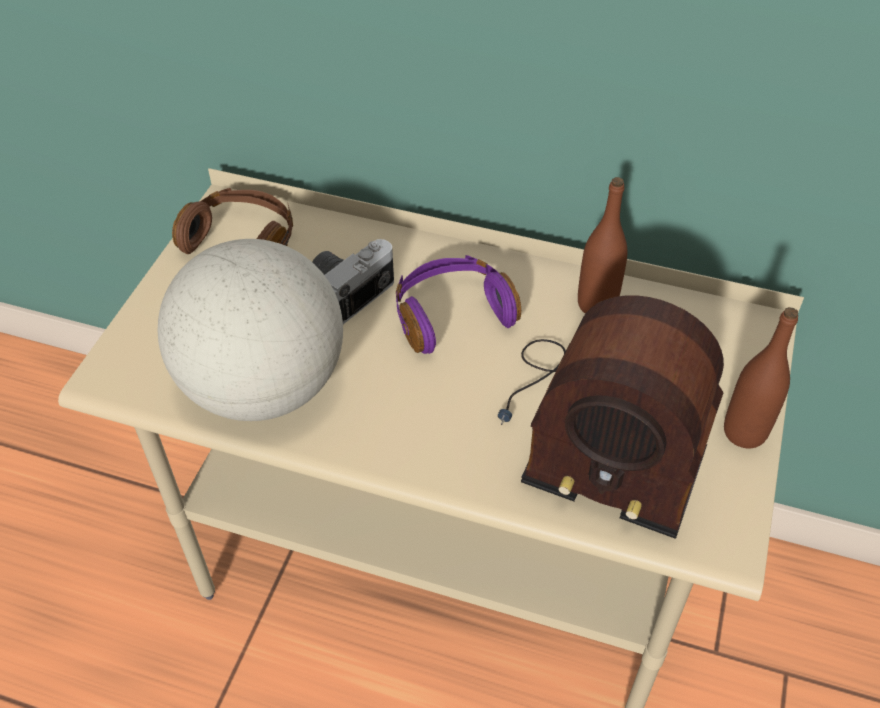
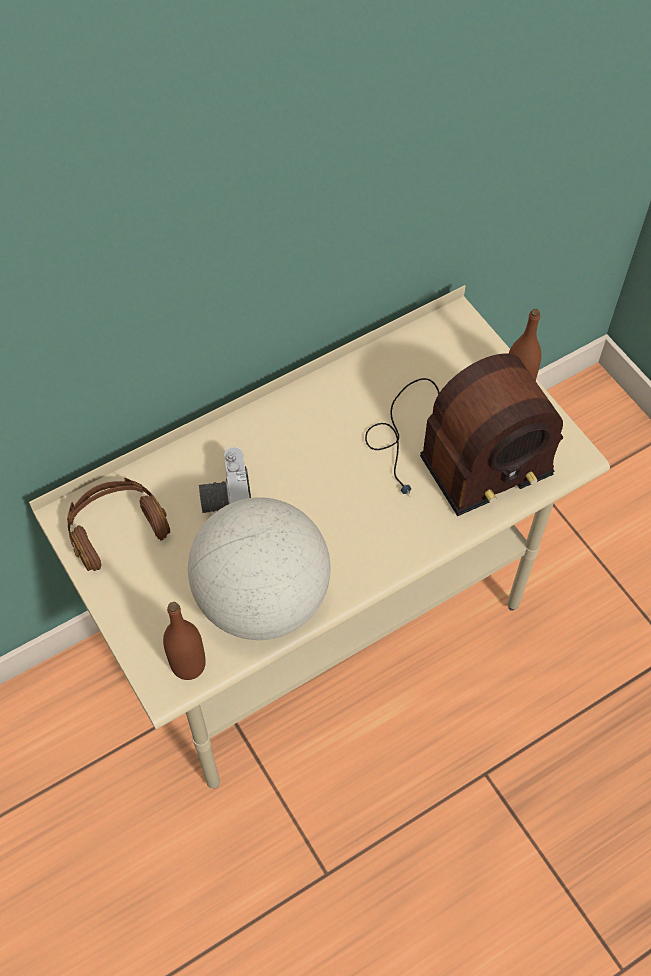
camera: 50 degrees left, 10 degrees up
(451, 314) = (301, 459): purple headphones -> none
(596, 304) = (366, 381): brown bottle -> brown bottle (188, 665)

